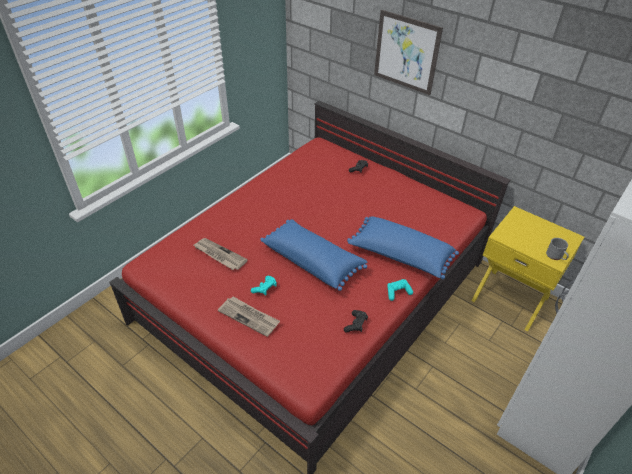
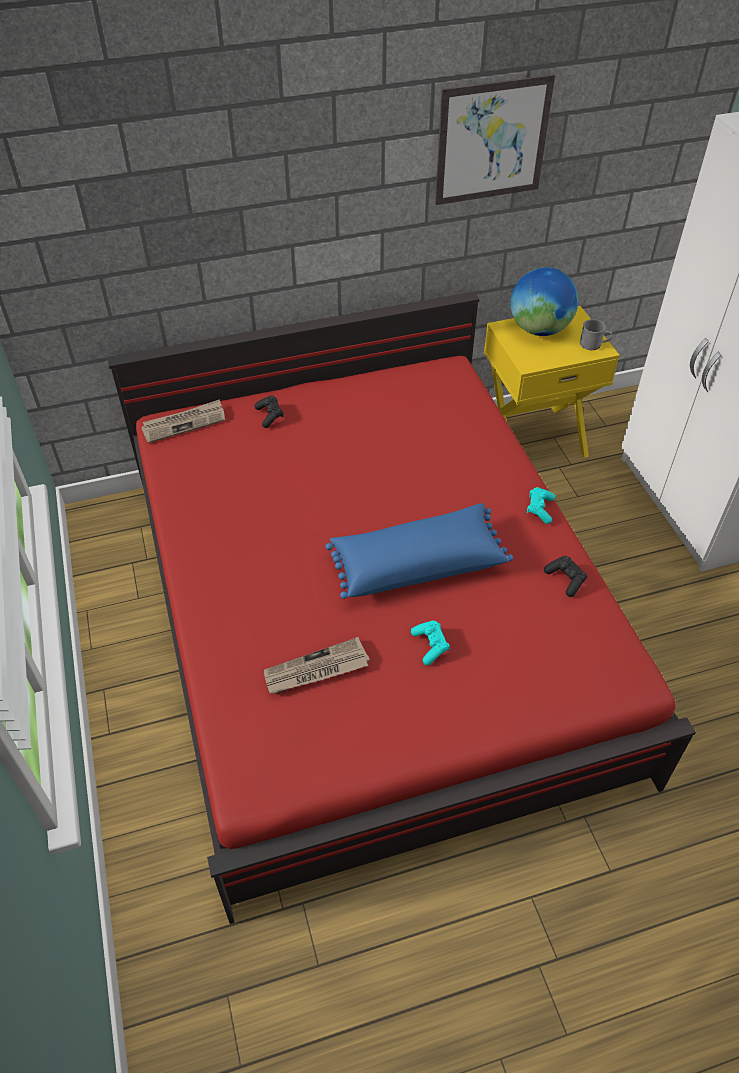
camera: 55 degrees left, 5 degrees up
(249, 317) = (473, 690): newspaper -> newspaper (184, 423)
(400, 256) = (478, 472): blue pillow -> none
(406, 52) = (259, 192): picture -> picture (492, 141)
(536, 228) = (539, 330): none -> globe

